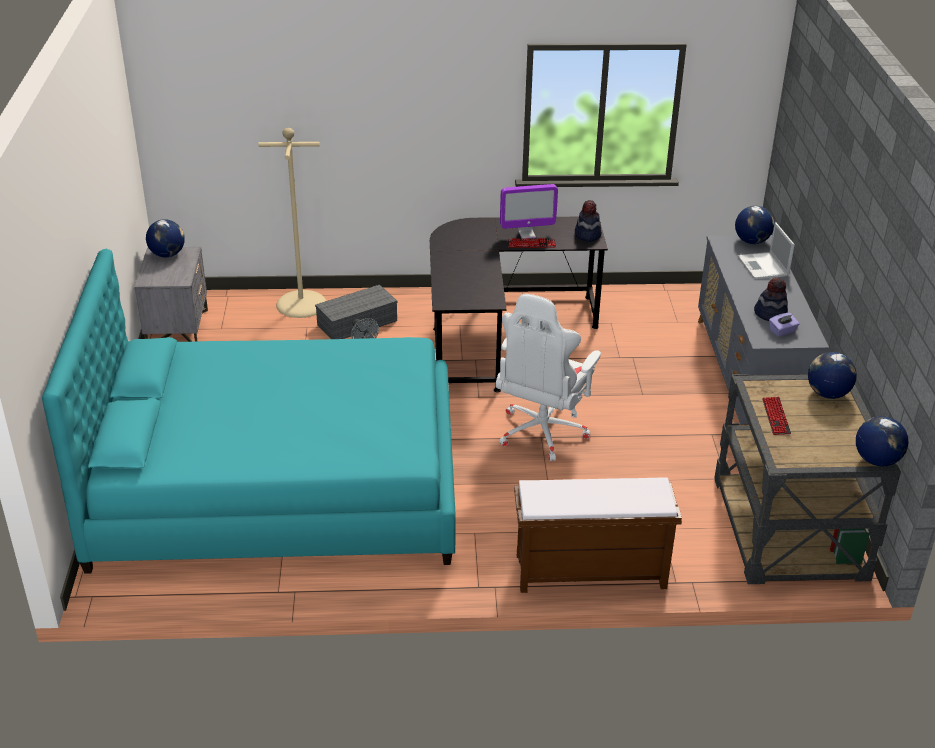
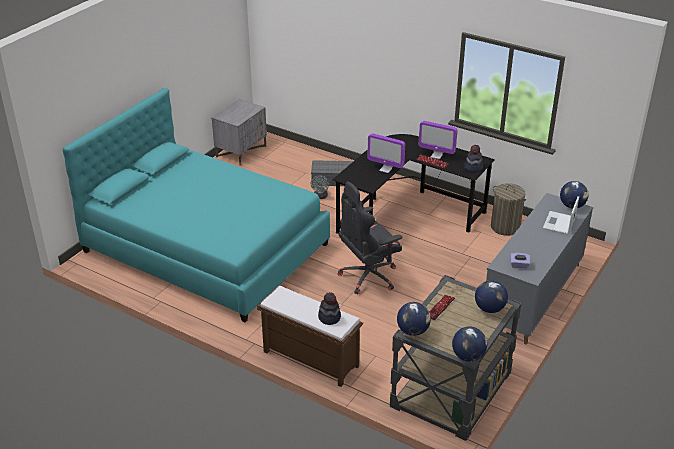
camera: 35 degrees right, 0 degrees up
(167, 254) = (244, 106): globe -> globe (413, 331)
(301, 304) = (316, 159): beige clothes rack -> none
(485, 273) = (385, 169): none -> monitor
(542, 431) = (369, 276): white office chair -> black office chair
(631, 306) = (505, 227): none -> laundry basket
(770, 314) = (525, 252): hat -> hat (329, 317)

